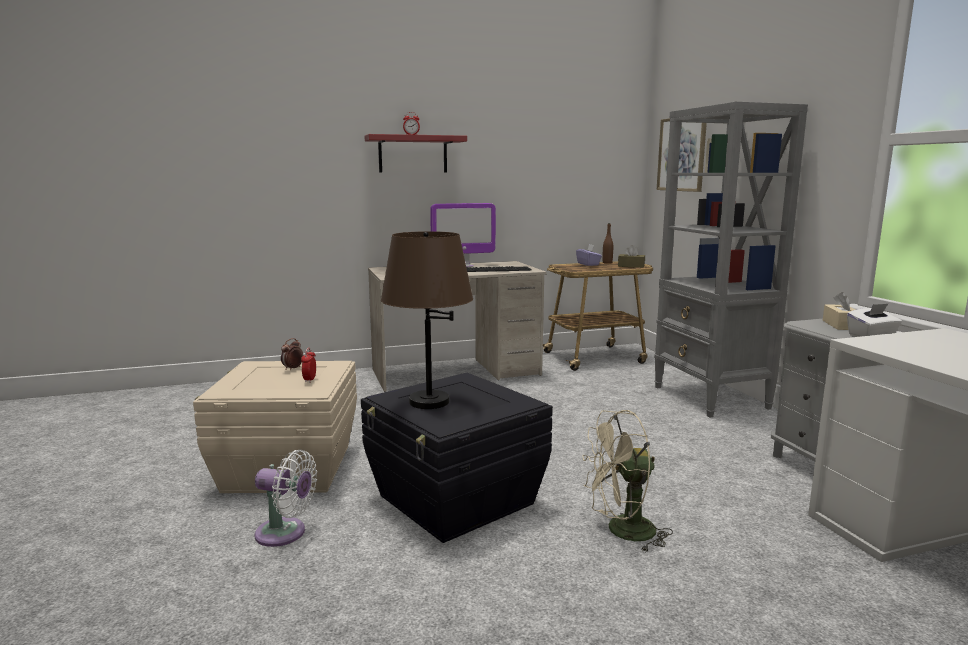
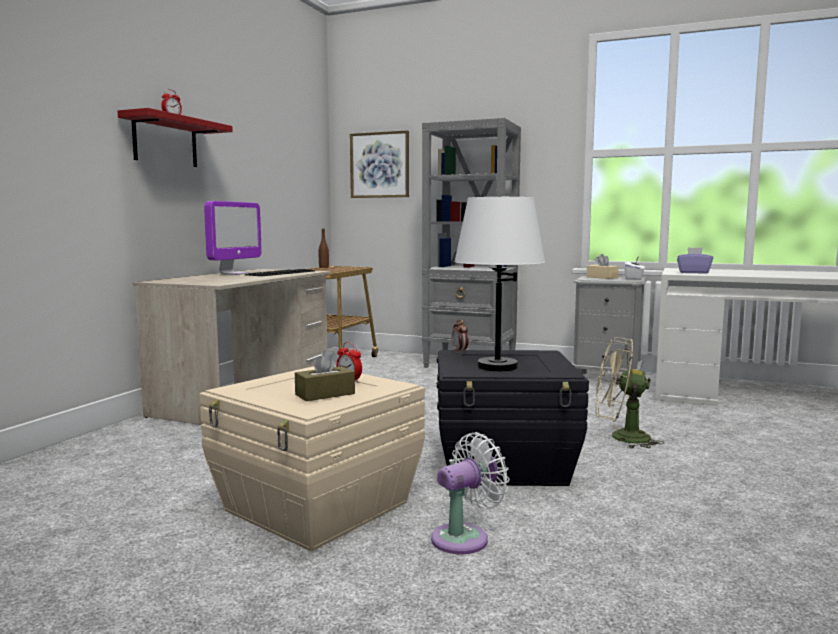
camera: 50 degrees left, 5 degrees down
(292, 368) = (293, 380): alarm clock -> alarm clock (460, 351)
(428, 402) = (497, 367): brown table lamp -> white table lamp
(588, 264) = (315, 269): purple tissue box -> purple tissue box (693, 272)
(622, 532) = (621, 438): beige fan -> beige fan turned 75 degrees clockwise
(631, 266) = (353, 267): brown tissue box -> brown tissue box (325, 394)

